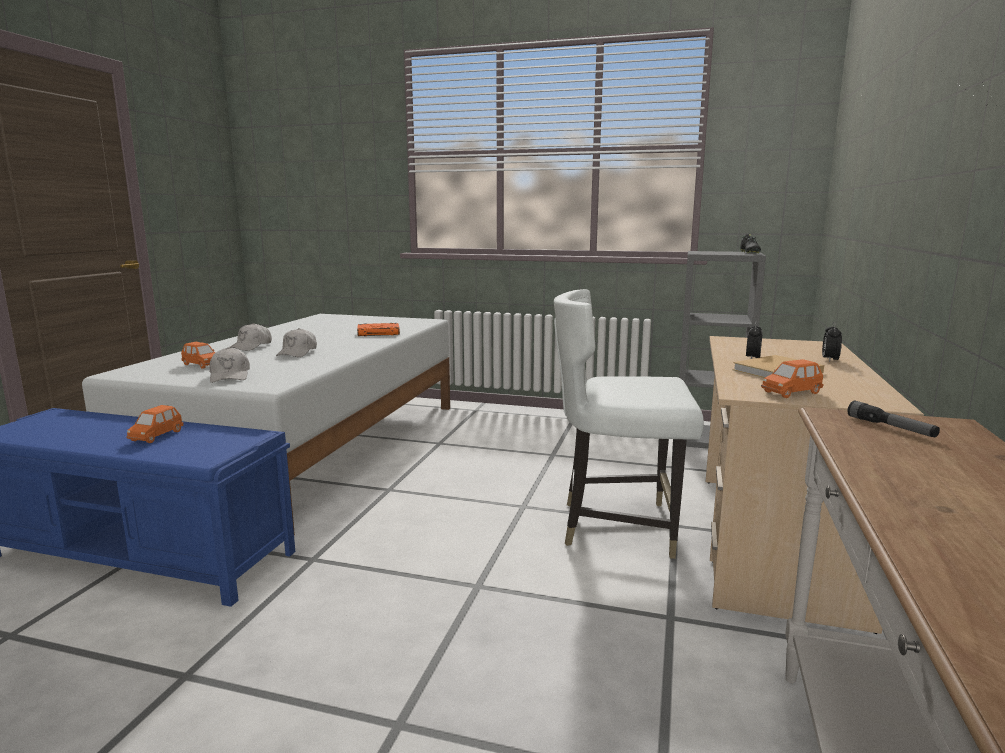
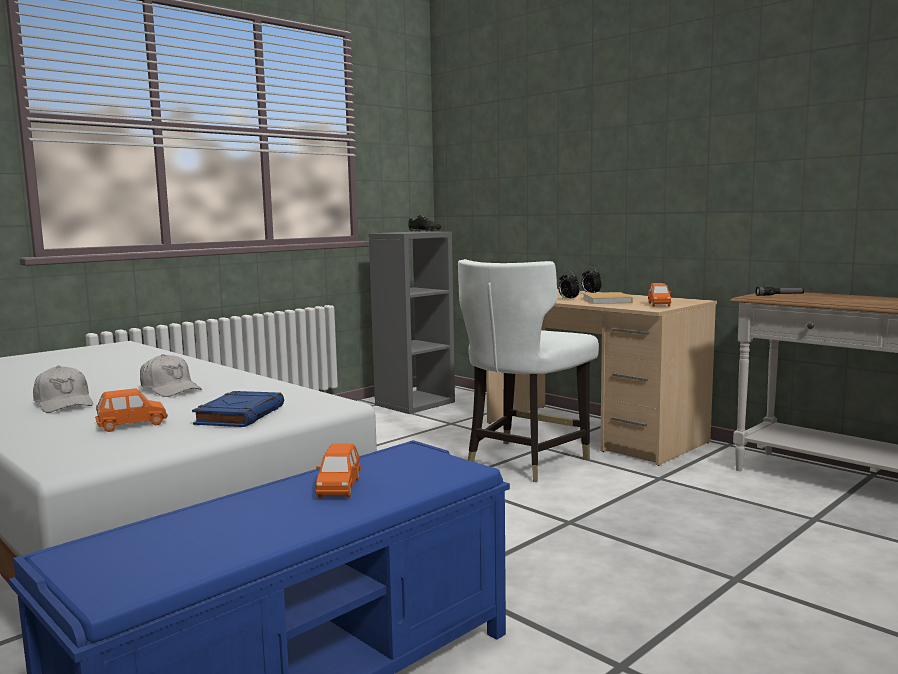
camera: 60 degrees left, 5 degrees down
(156, 436) = (339, 488): orange toy car -> orange toy car turned 45 degrees clockwise
(230, 376) = (240, 415): white cap -> blue book
(379, 333) = (141, 361): orange book -> none

